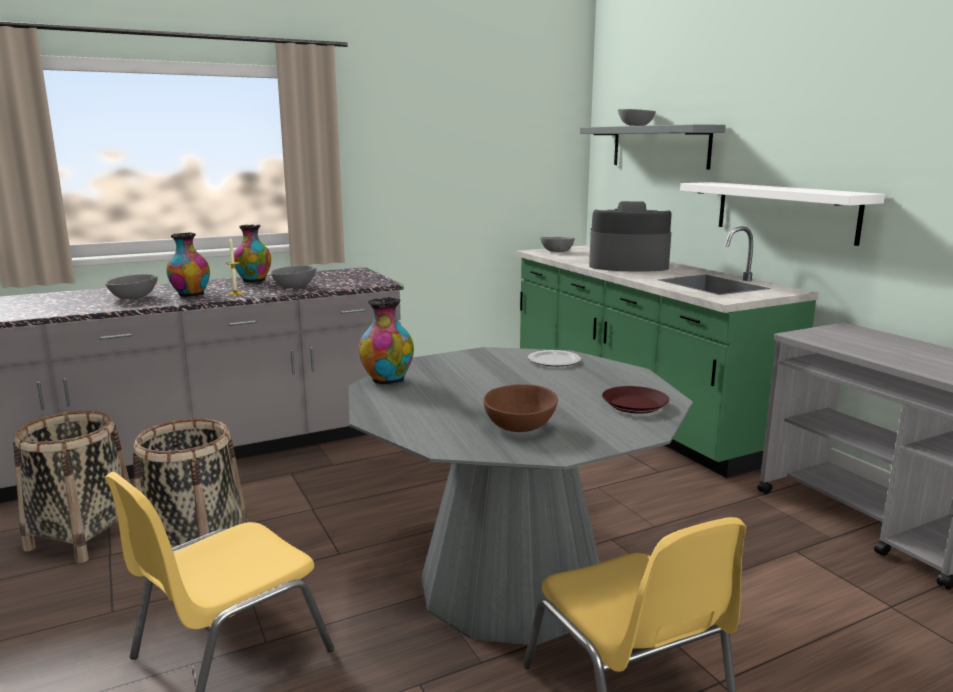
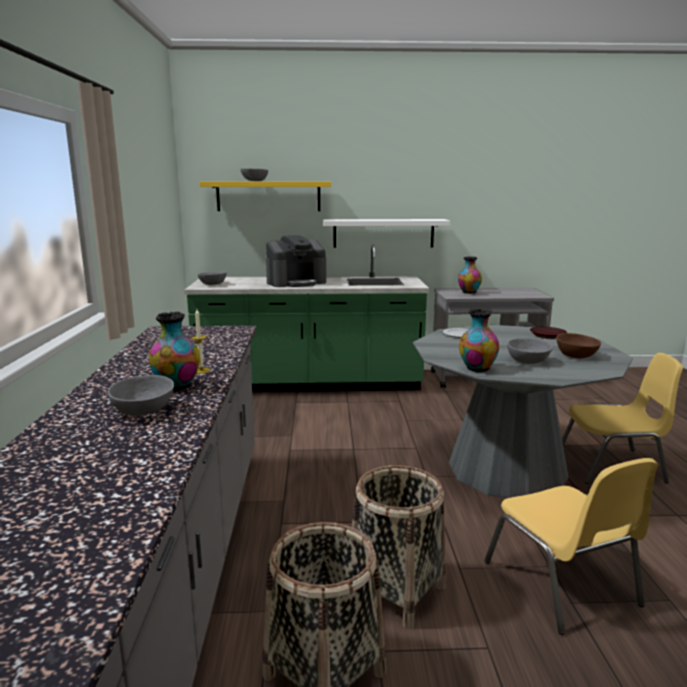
camera: 65 degrees left, 0 degrees up
(254, 281) = (144, 361): vase -> vase (468, 292)
(295, 287) = (208, 351): grey bowl -> grey bowl (527, 361)
(627, 265) = (296, 282): coffee machine -> coffee machine turned 150 degrees counterclockwise
(660, 146) = (268, 196): grey shelf -> yellow shelf

